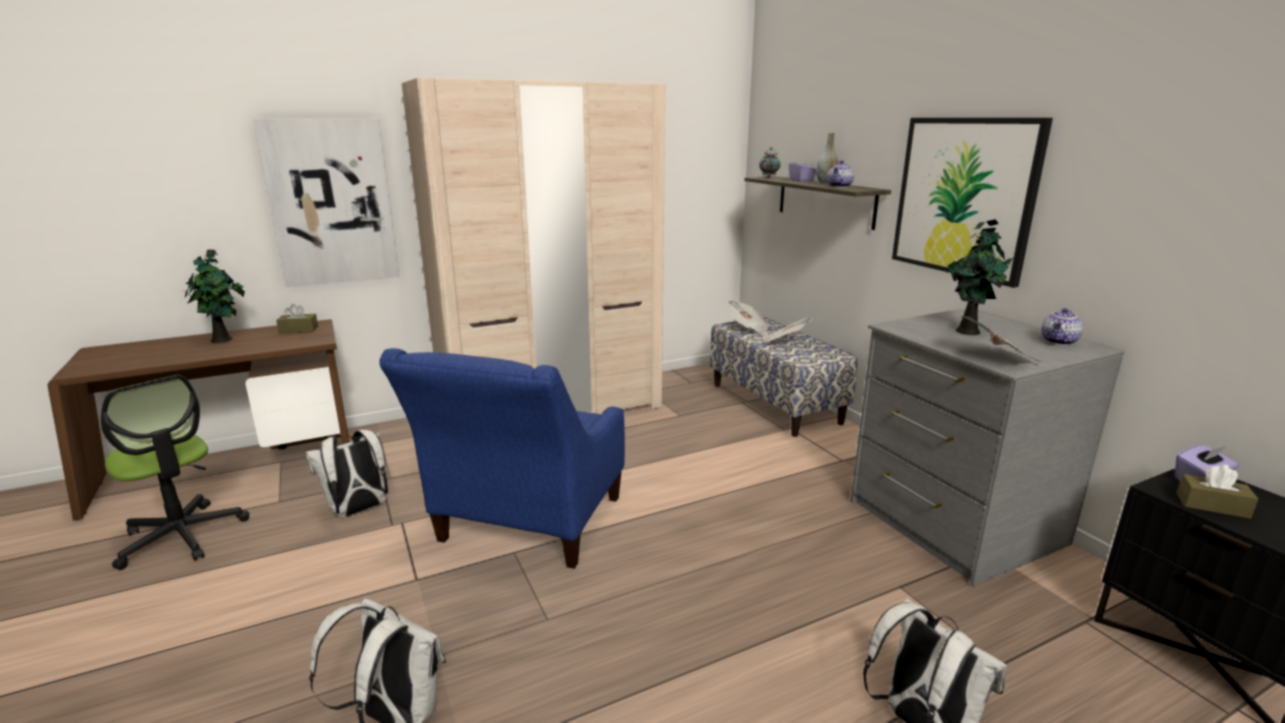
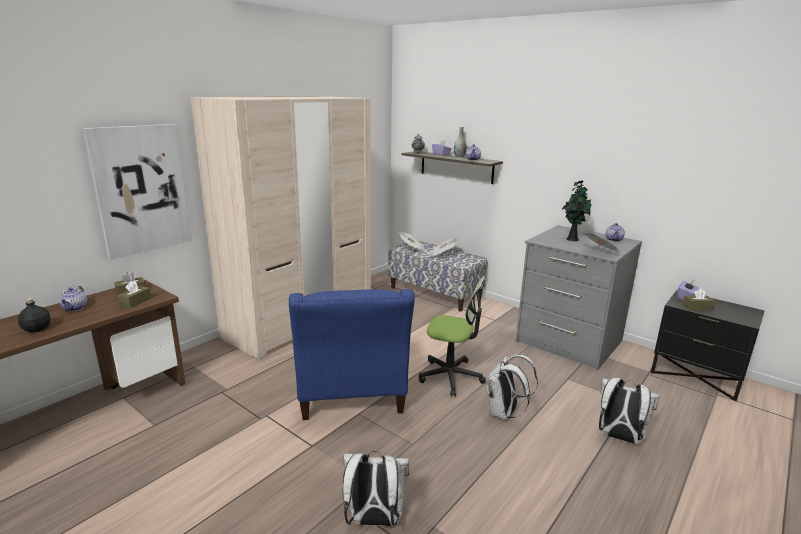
camera: 25 degrees left, 0 degrees up
(160, 355) = (37, 329): none -> black bottle
(182, 536) = (98, 468): office chair -> office chair (451, 376)
(223, 339) = (75, 308): potted plant -> teapot
(286, 341) = (135, 302): none -> brown tissue box
(358, 510) = (225, 415): white backpack -> white backpack (504, 413)
(964, 197) = (549, 166): picture -> none

